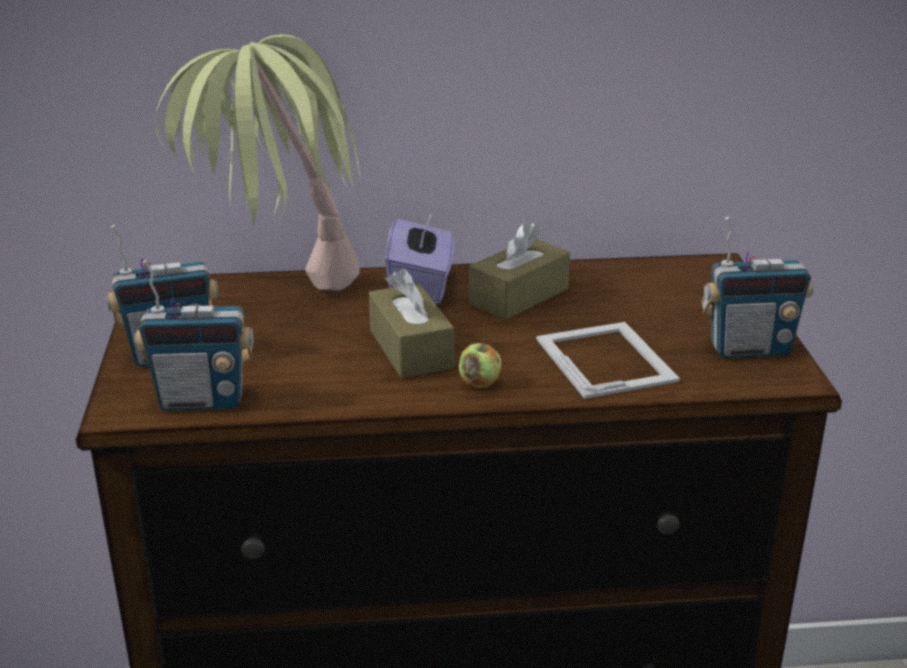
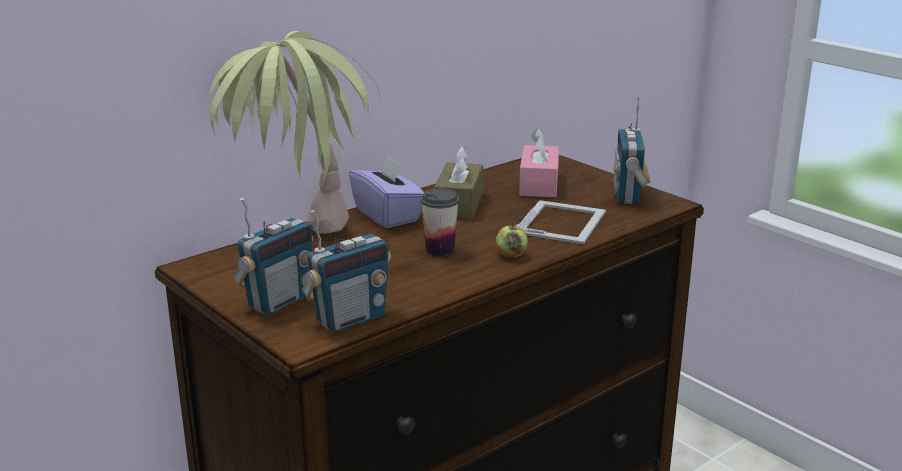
camera: 35 degrees left, 5 degrees down
(411, 349) = (440, 250): brown tissue box -> cup
(606, 358) = (561, 222): picture frame -> picture frame turned 75 degrees clockwise
(654, 298) = (539, 184): none -> pink tissue box
(749, 349) = (628, 195): radio -> radio turned 135 degrees clockwise

